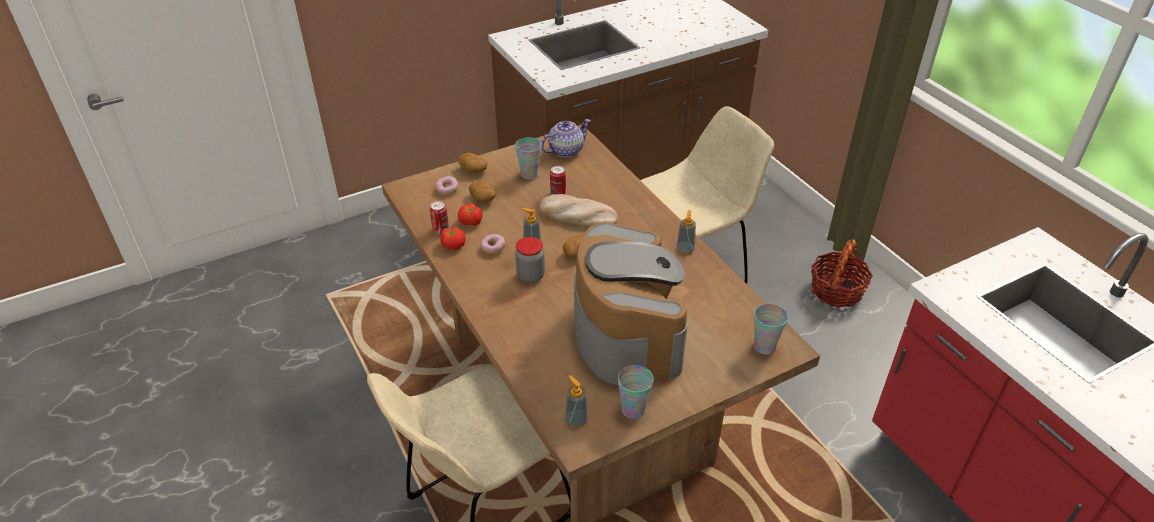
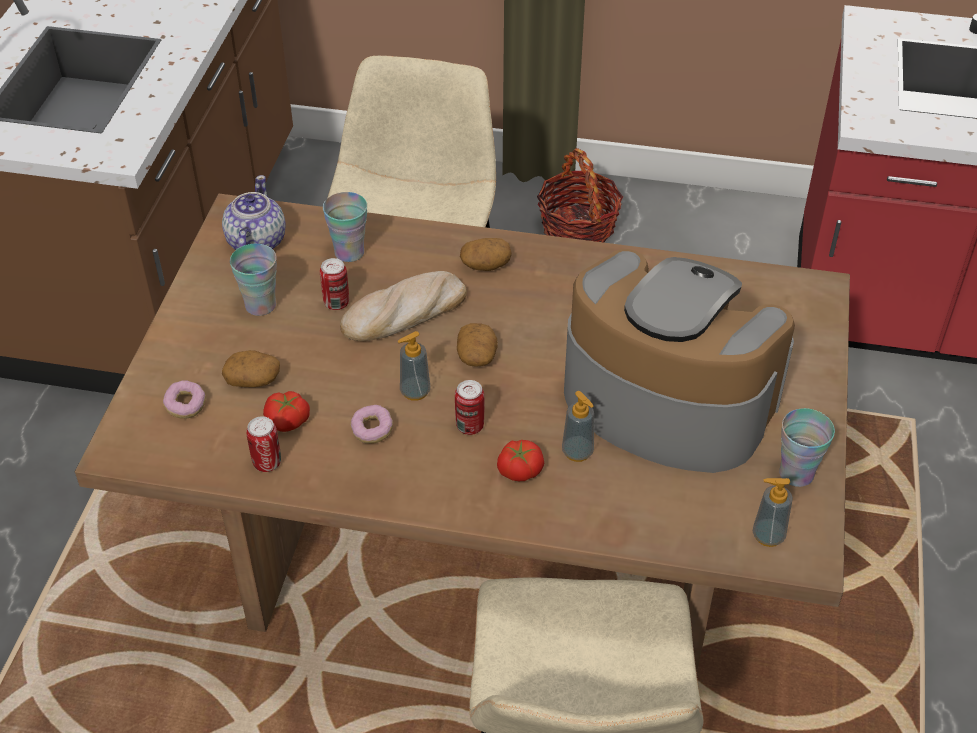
camera: 50 degrees left, 5 degrees up
(453, 244) = (315, 467): tomato -> tomato (519, 469)
(472, 170) = (175, 354): potato -> potato (485, 265)
(530, 276) = (470, 426): jar -> can
(685, 250) = (577, 262): soap dispenser -> soap dispenser (577, 452)
(764, 346) = (798, 305): cup -> cup (349, 252)

